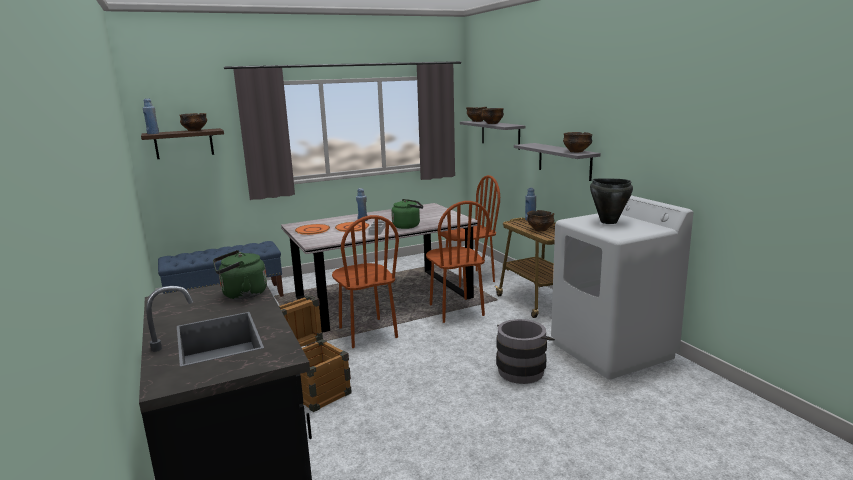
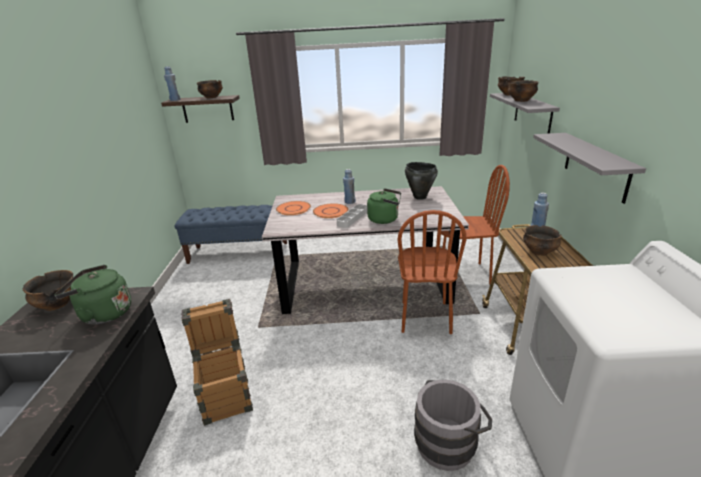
camera: 25 degrees right, 10 degrees up
(367, 333) = (321, 326): brown chair -> none
(576, 151) = (609, 160): bowl -> bowl (57, 305)
(608, 222) = (613, 292): black cooking pot -> black cooking pot (420, 197)

